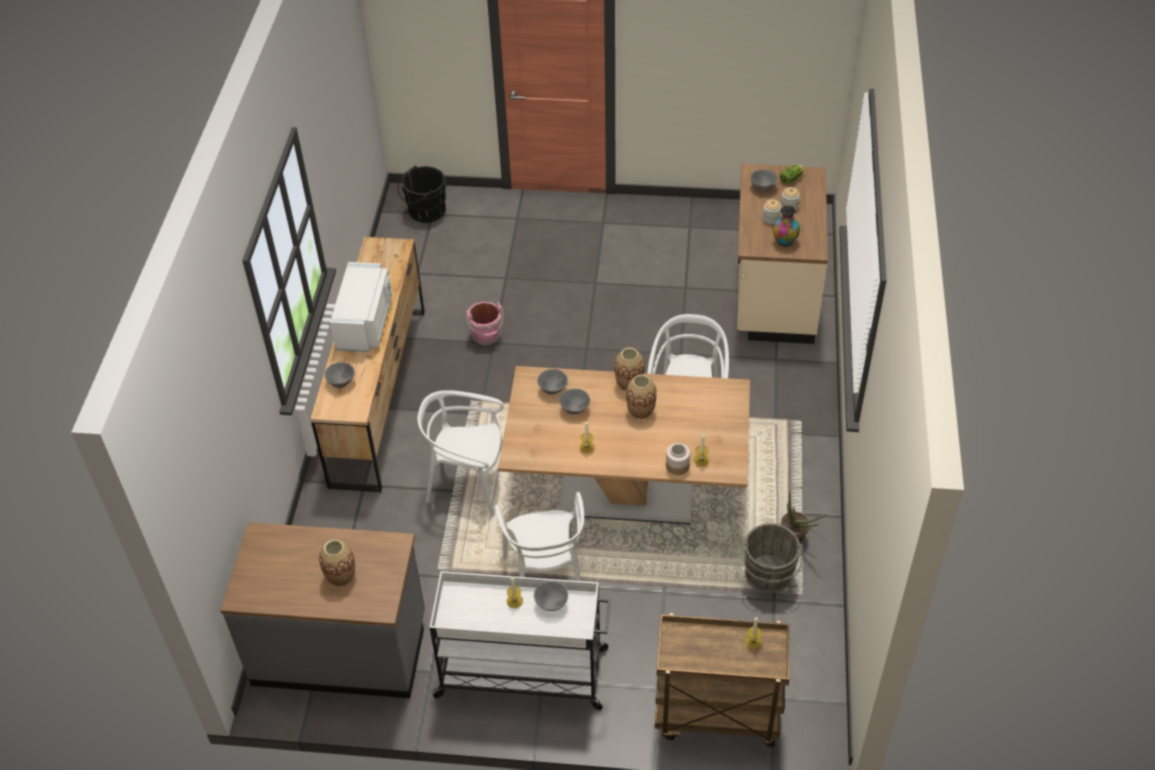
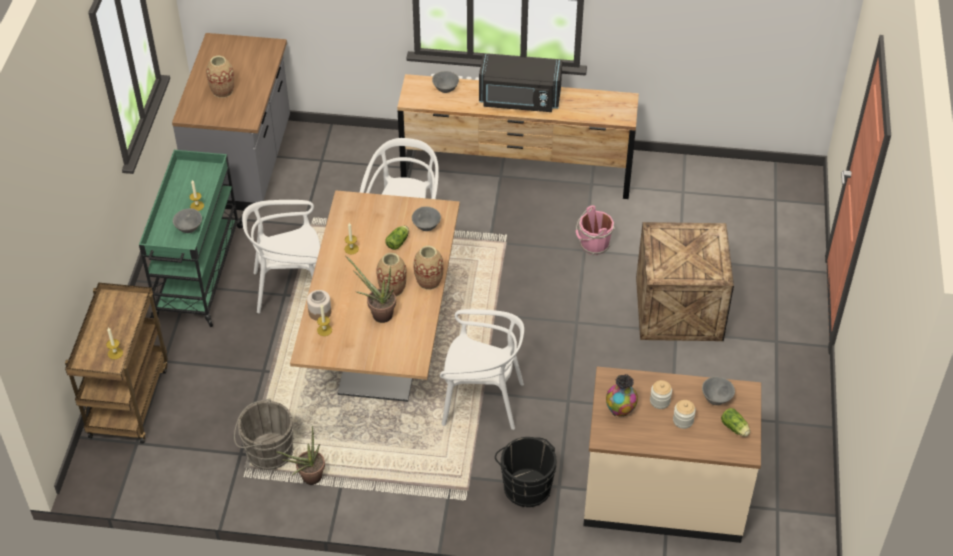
camera: 90 degrees right, 0 degrees up
(366, 322) = (519, 100): white microwave -> black microwave
(424, 211) = (779, 194): black bucket -> black bucket (526, 485)
(524, 673) = (198, 273): white cart -> green cart
(566, 279) = (680, 308): none -> crate
(575, 409) = (398, 241): grey bowl -> lettuce
(675, 419) = (378, 314): none -> potted plant

